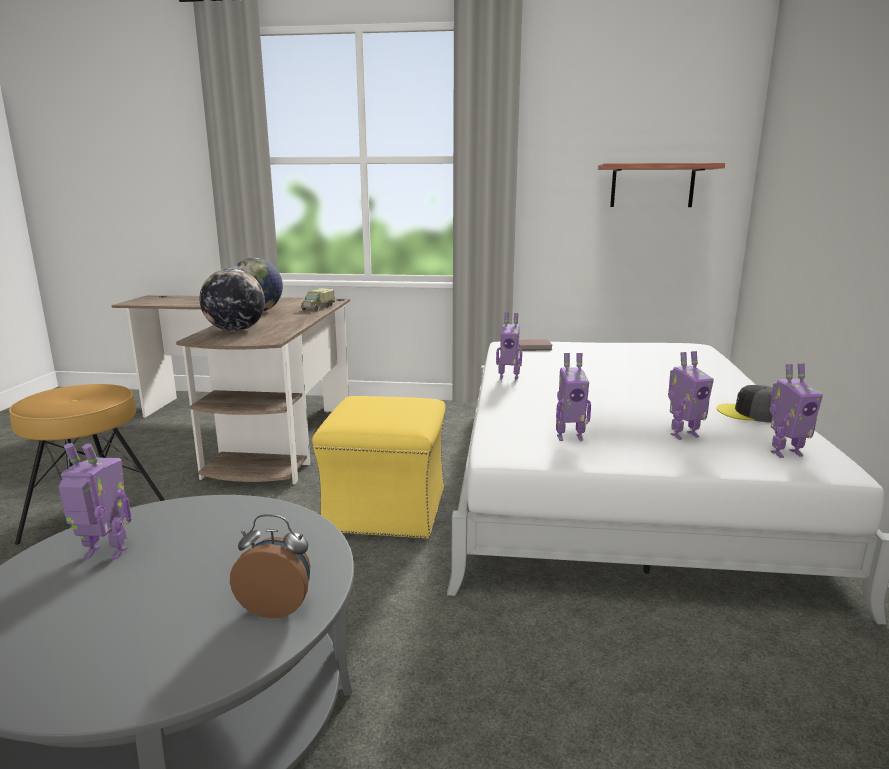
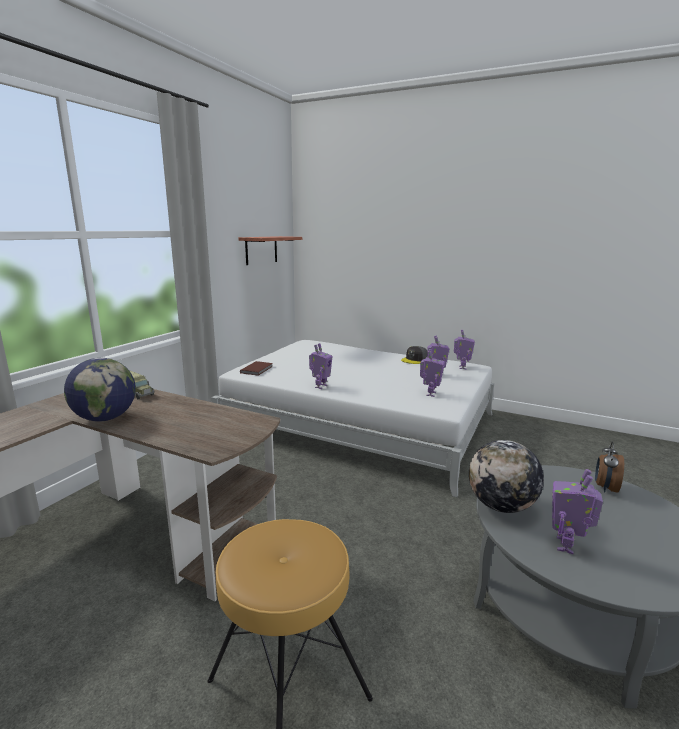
camera: 70 degrees left, 0 degrees up
(235, 330) = (197, 432): globe -> globe (501, 506)
(386, 508) = (347, 499): yellow ottoman -> none

